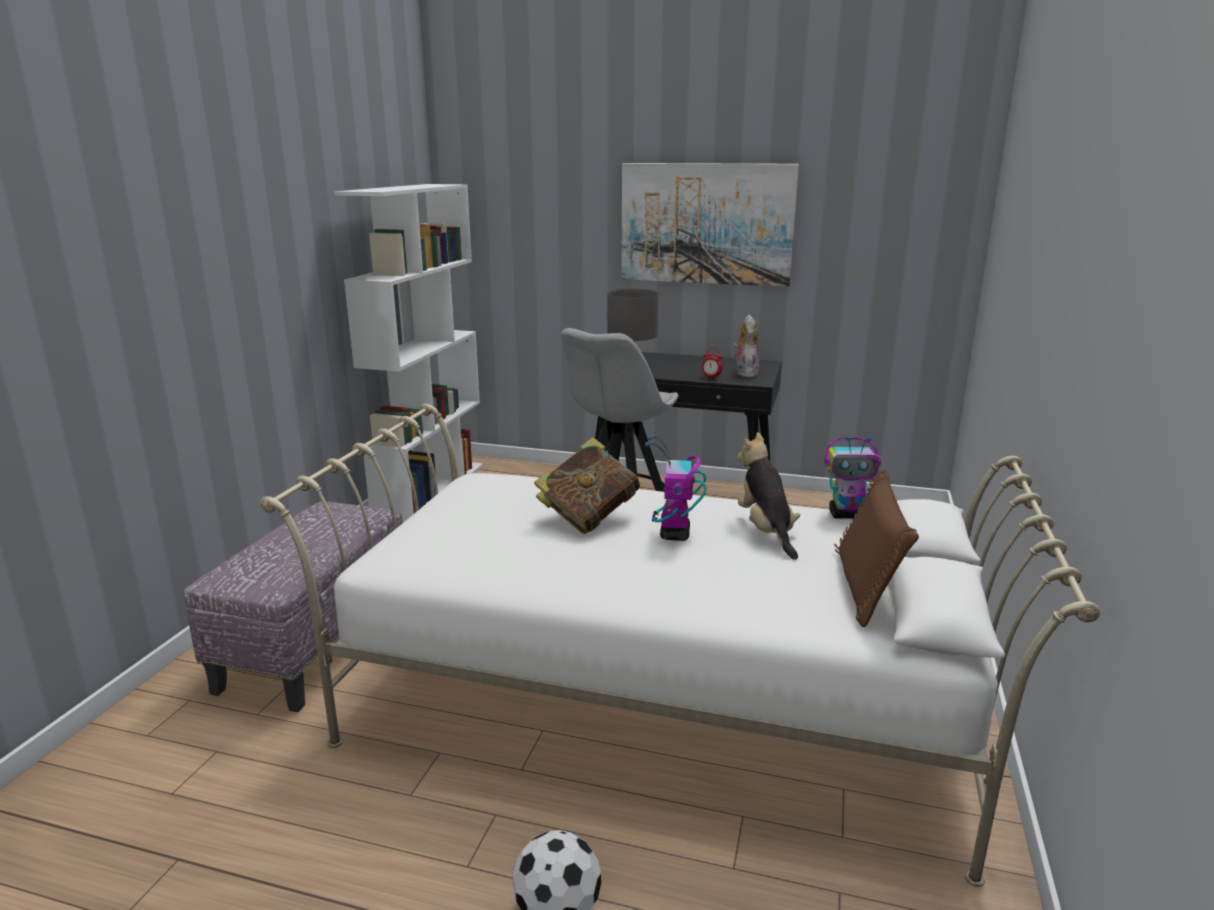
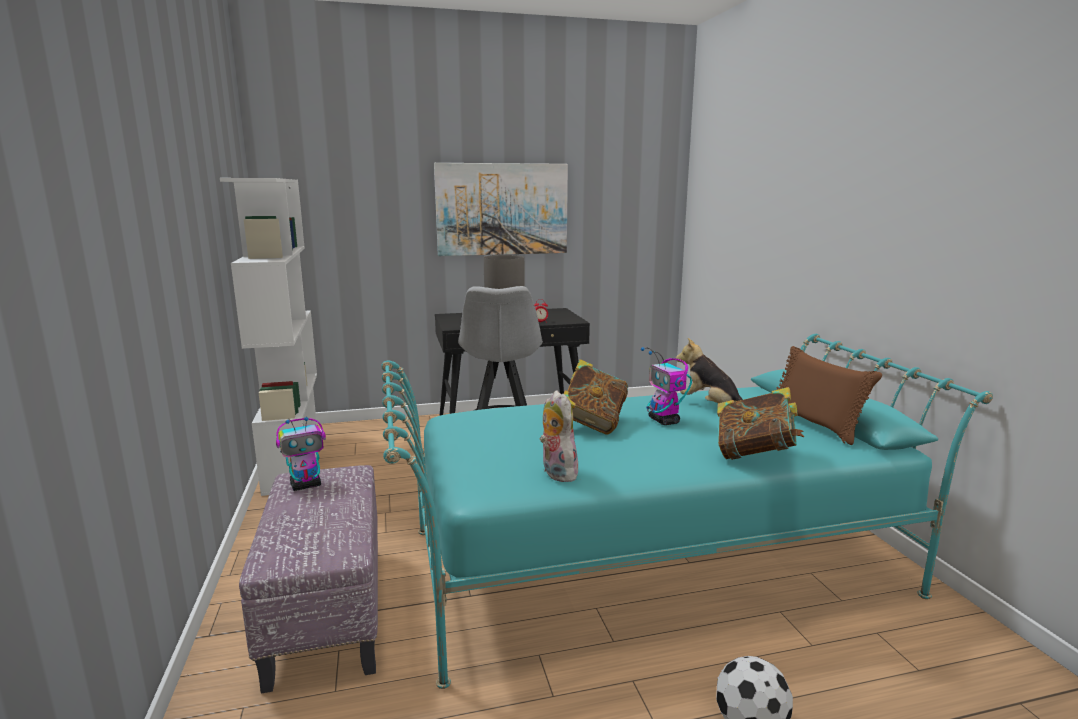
camera: 30 degrees left, 5 degrees down
(658, 704) = (652, 562): white bed -> turquoise bed
(712, 603) = (755, 454): none -> book
(744, 373) = (557, 317): plush toy -> plush toy (556, 473)
(847, 515) = (737, 389): toy robot -> toy robot (306, 485)

